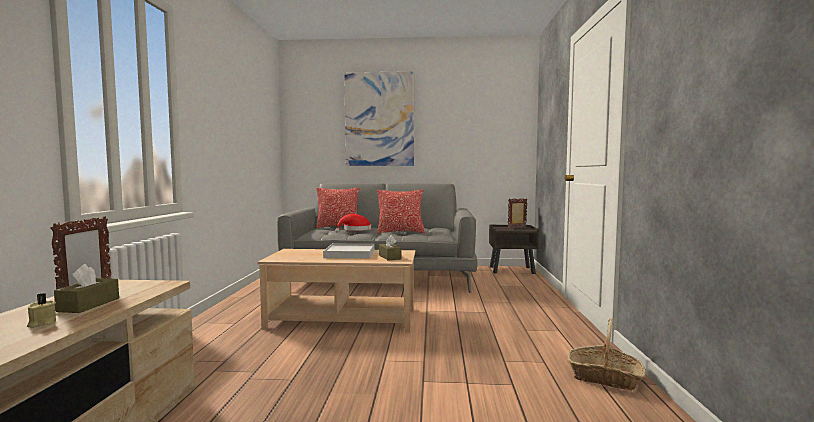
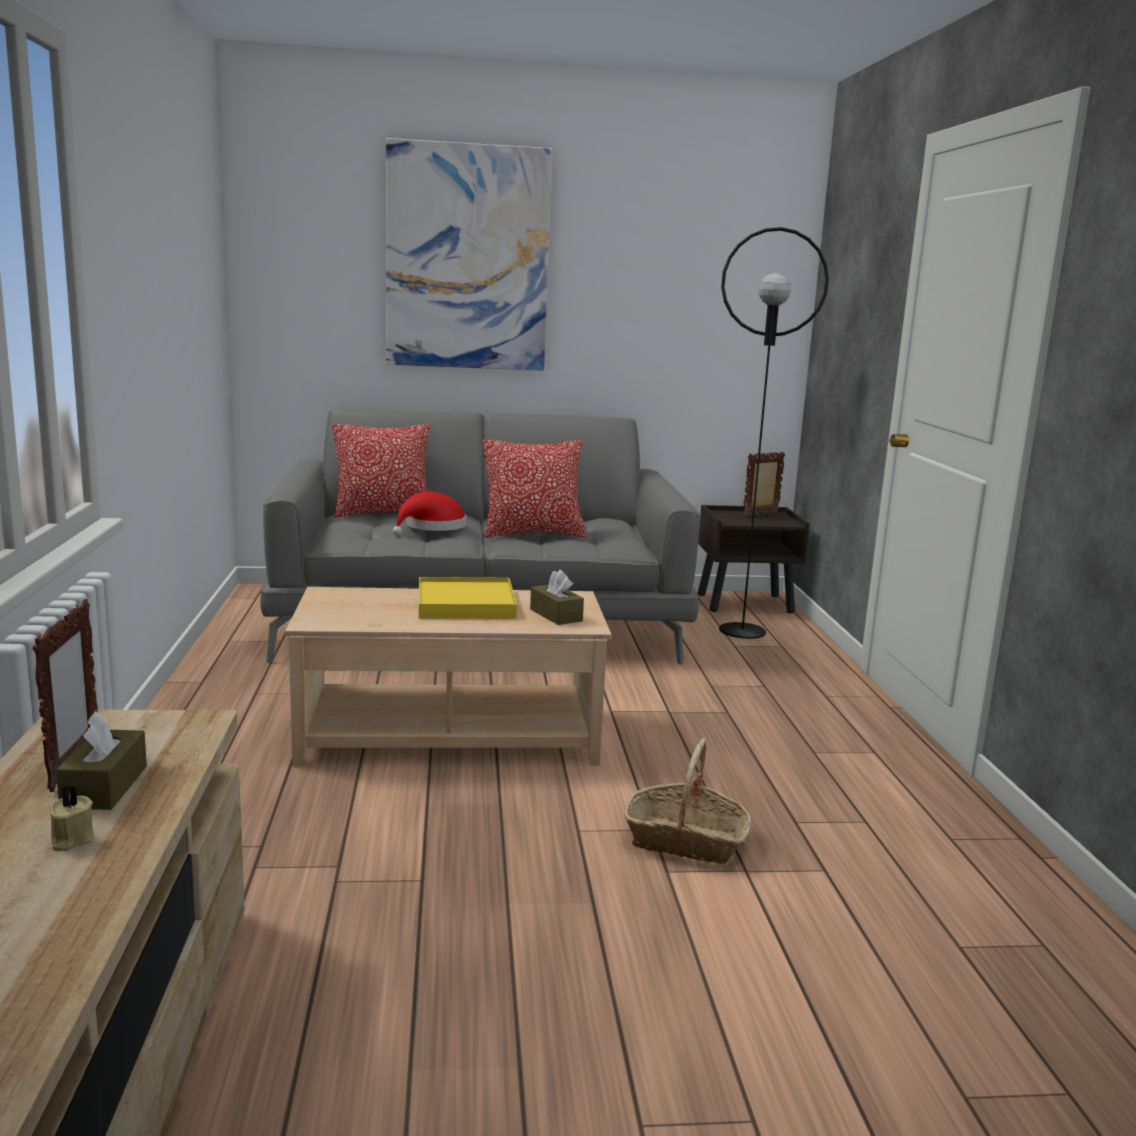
camera: 10 degrees left, 10 degrees up
(350, 254) = (465, 604): white tray -> yellow tray
(506, 280) = (742, 631): none -> black floor lamp
(604, 377) = (973, 848): basket -> basket (685, 840)

